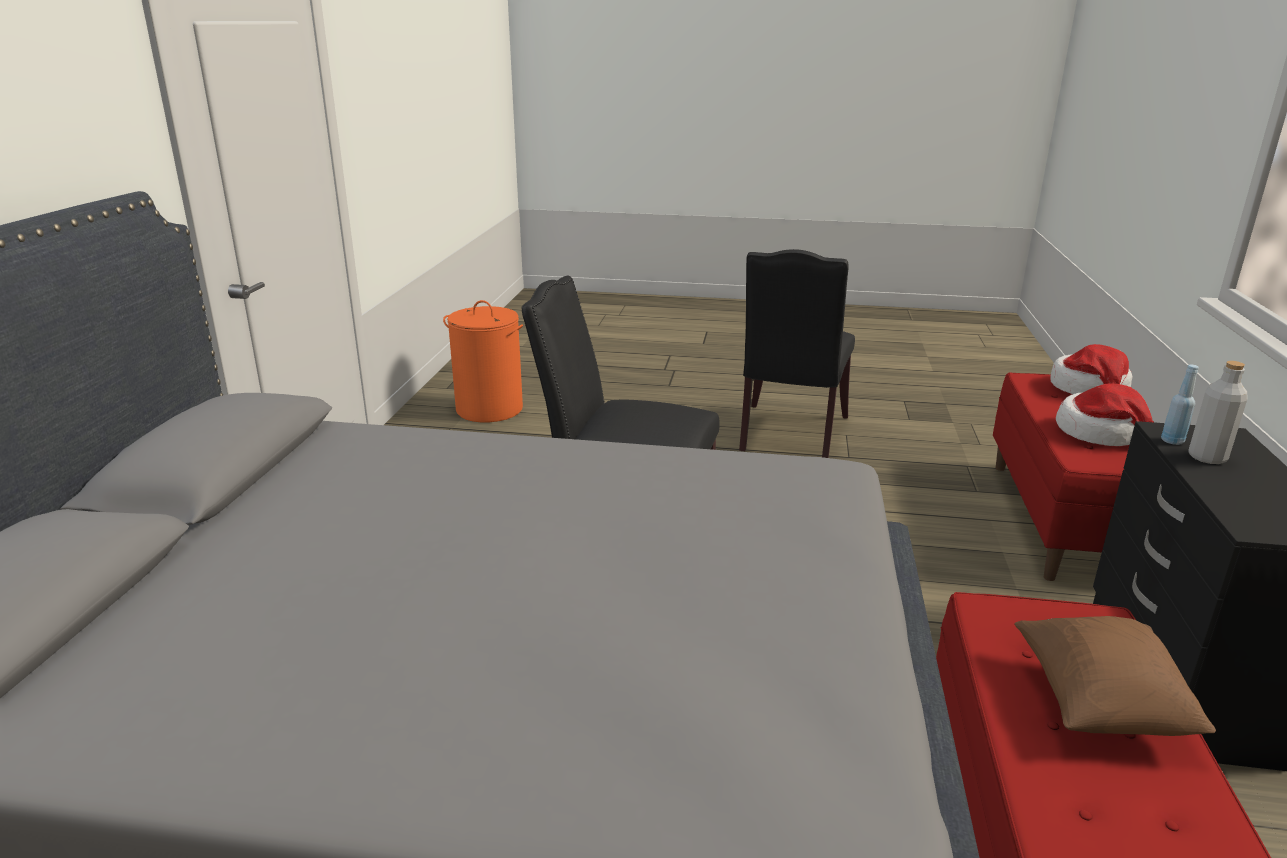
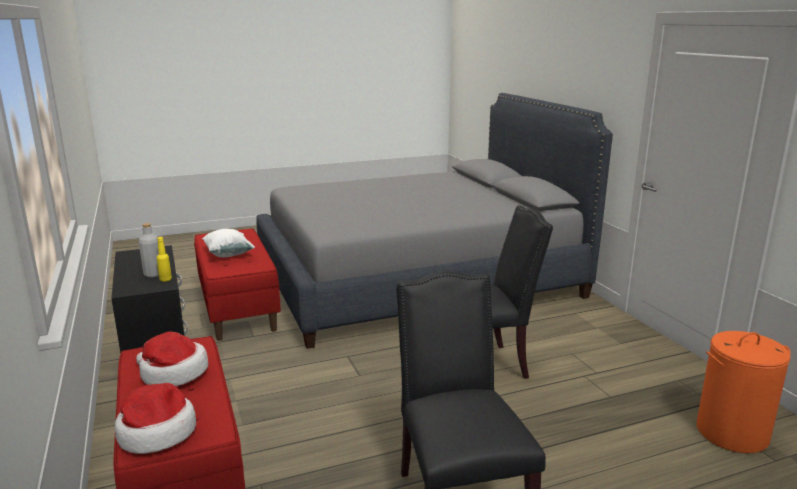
camera: 150 degrees right, 5 degrees down
(1099, 704) = (228, 254): brown pillow -> white pillow
(1172, 441) = (165, 280): blue bottle -> yellow bottle

